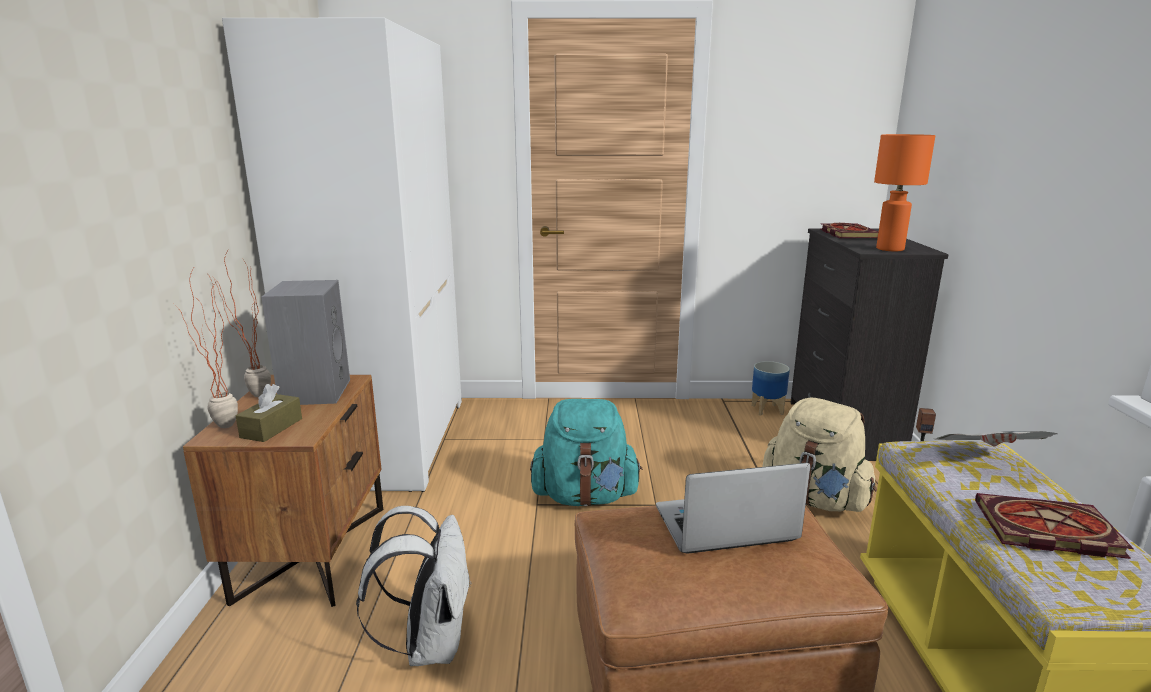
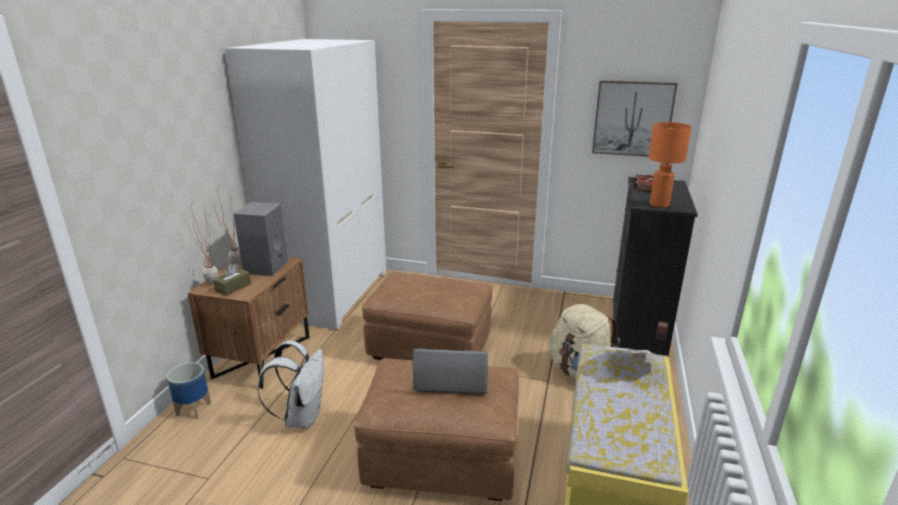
camera: 15 degrees right, 5 degrees up
(585, 497) = (430, 348): turquoise backpack -> brown ottoman
(767, 409) = (591, 303): planter -> planter (194, 409)
(809, 149) = (632, 118): none -> picture
(1044, 530) = (620, 413): book -> none

